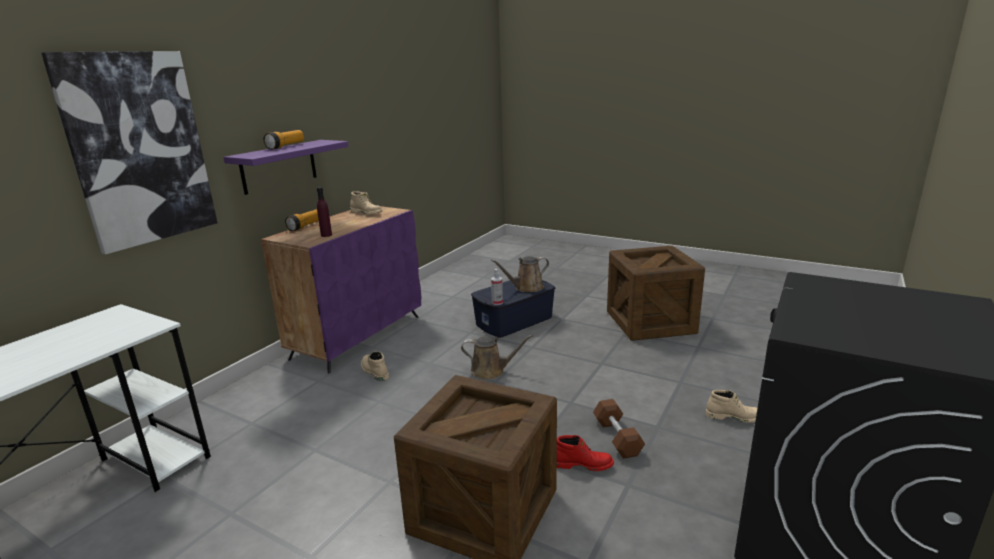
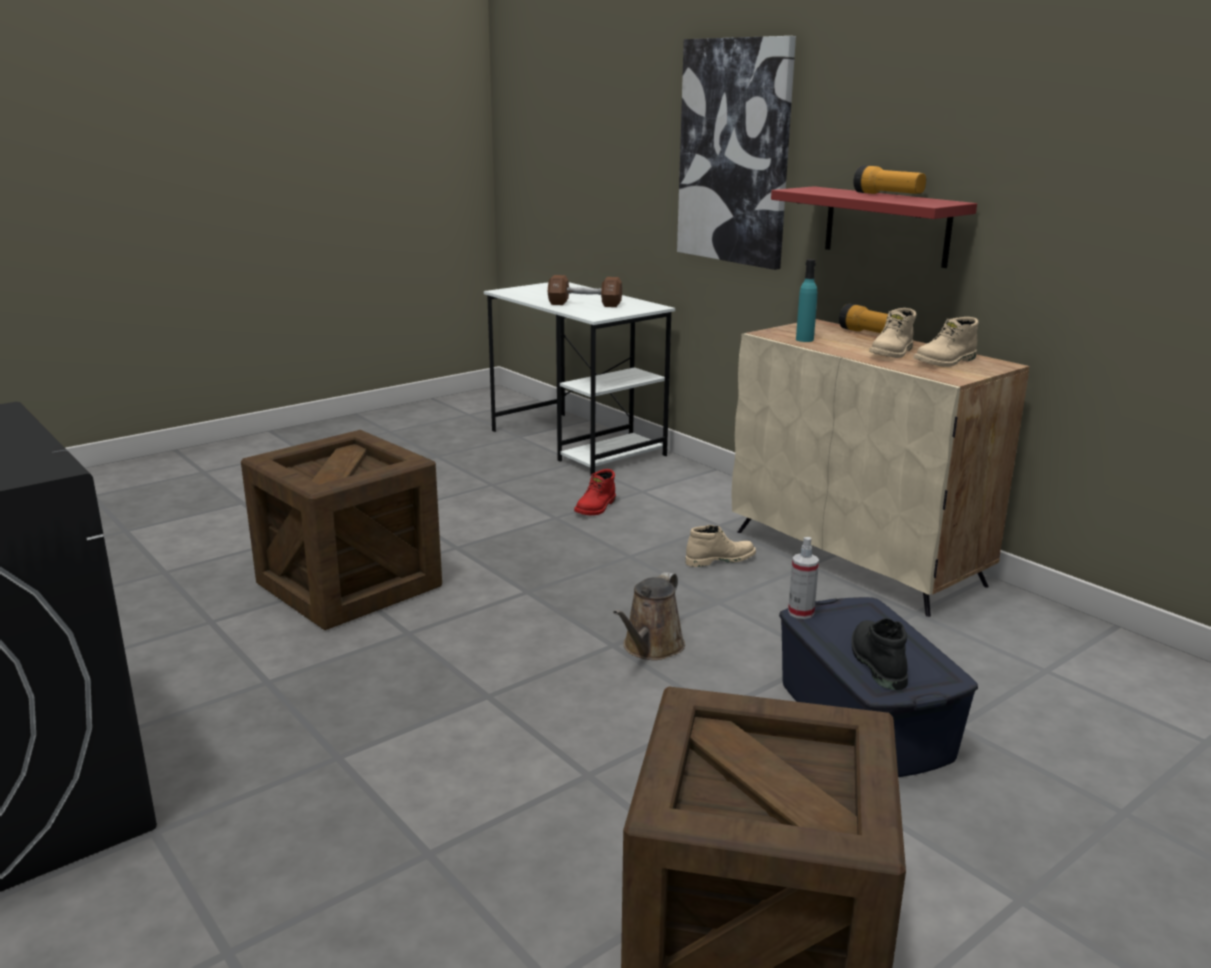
camera: 110 degrees right, 0 degrees up
(279, 166) = (886, 226): purple shelf -> red shelf
(326, 235) = (804, 339): purple bottle -> turquoise bottle
(358, 336) = (857, 558): purple cabinet -> beige cabinet
(526, 288) = (876, 663): brown watering can -> black boot
(583, 464) = (342, 662): red boot -> red boot (596, 508)
(617, 437) = (359, 707): brown dumbbell -> brown dumbbell (585, 304)
(734, 417) = (259, 864): beige boot -> beige boot (892, 353)

